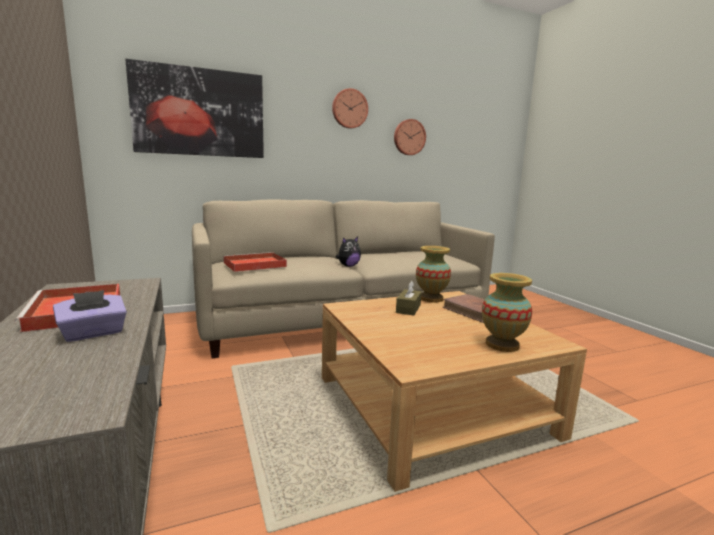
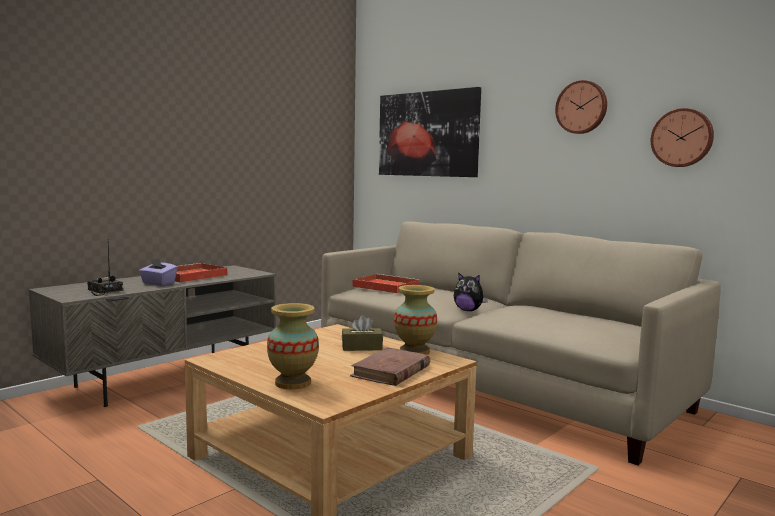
camera: 65 degrees right, 5 degrees down
(81, 378) = (103, 291): none -> radio

